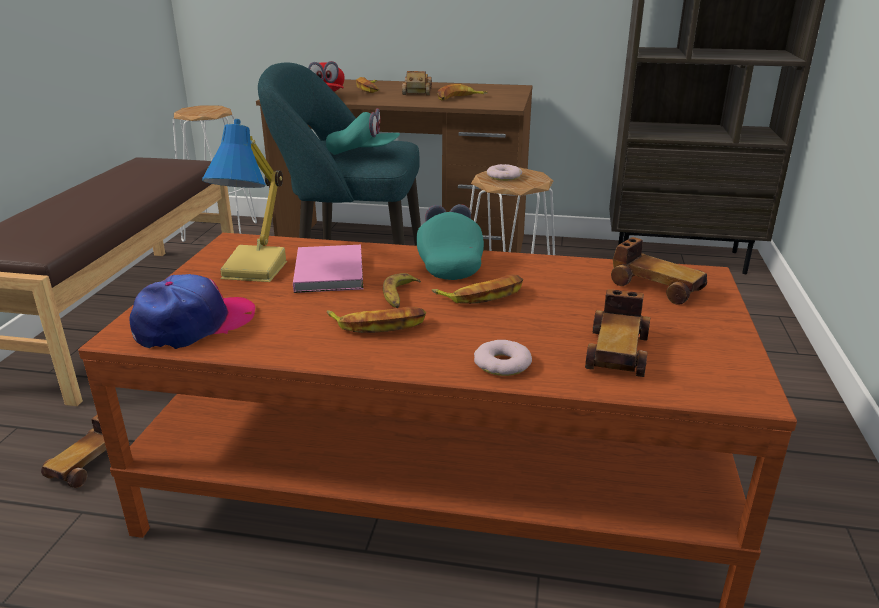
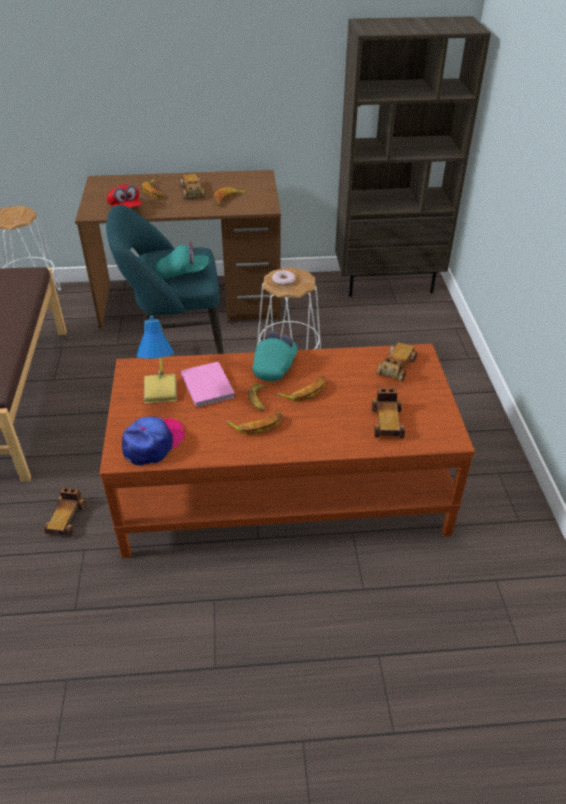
camera: 15 degrees left, 15 degrees up
(449, 263) = (275, 366): turquoise cap -> turquoise cap turned 45 degrees clockwise
(502, 364) = (332, 441): donut -> none
(655, 287) = (396, 367): toy car -> toy car turned 90 degrees counterclockwise

